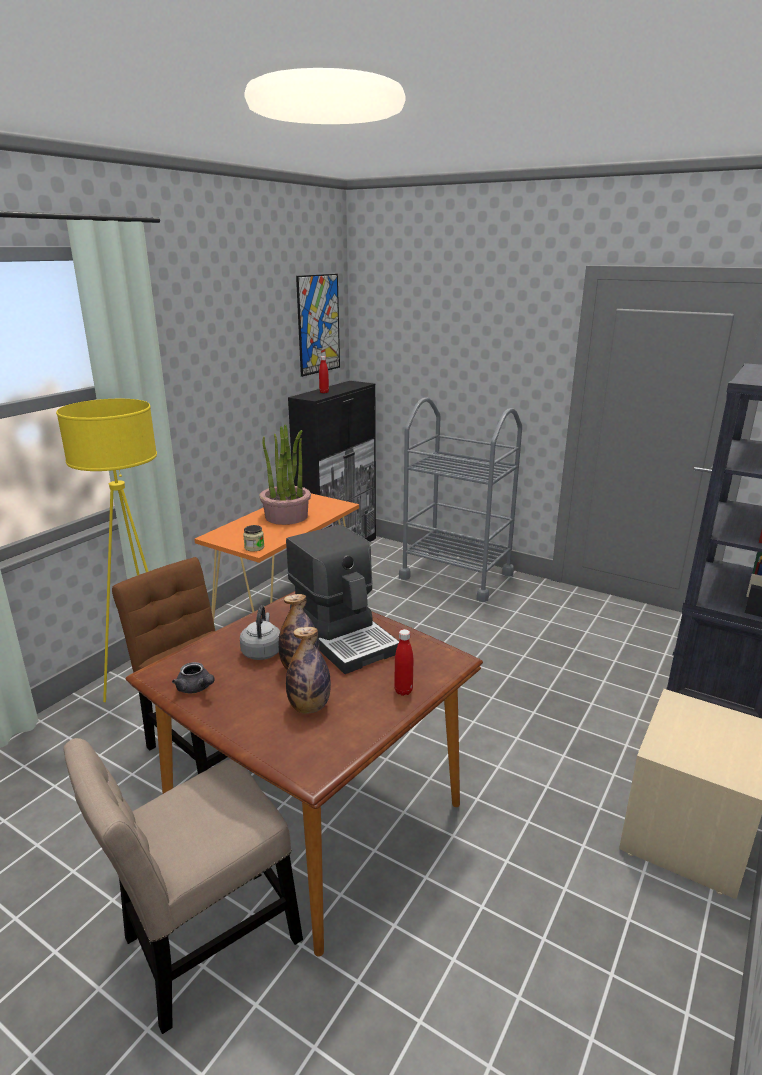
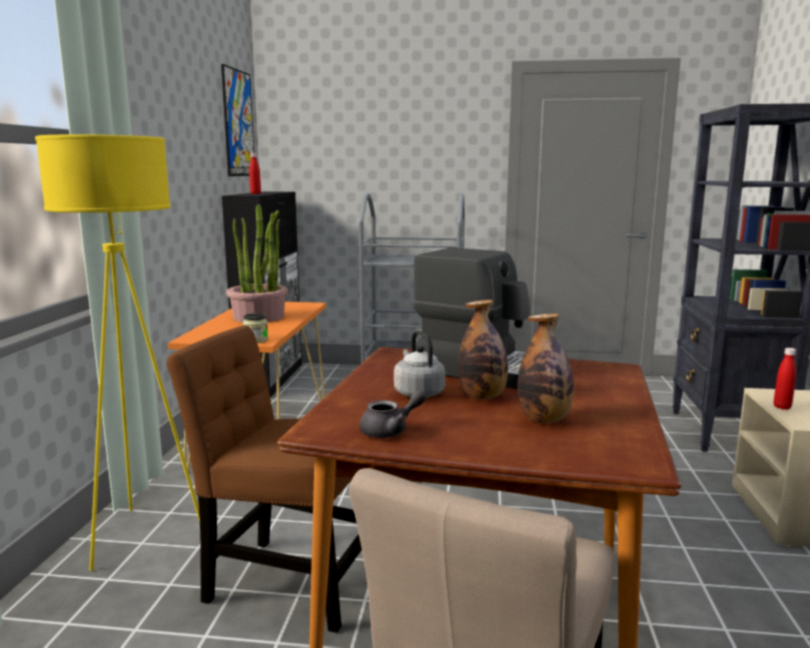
camera: 25 degrees left, 10 degrees down
(196, 688) = (391, 431): grey teapot -> grey teapot turned 45 degrees counterclockwise
(403, 691) = (612, 392): red bottle -> red bottle (782, 407)

